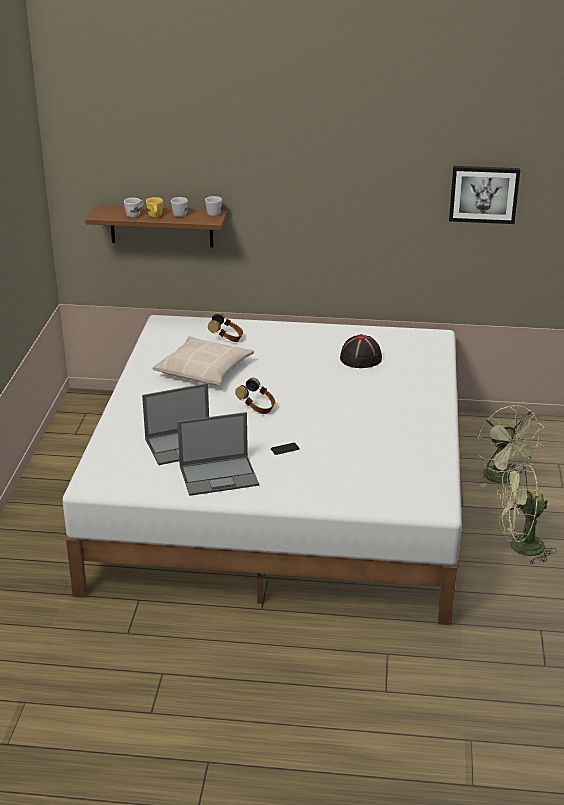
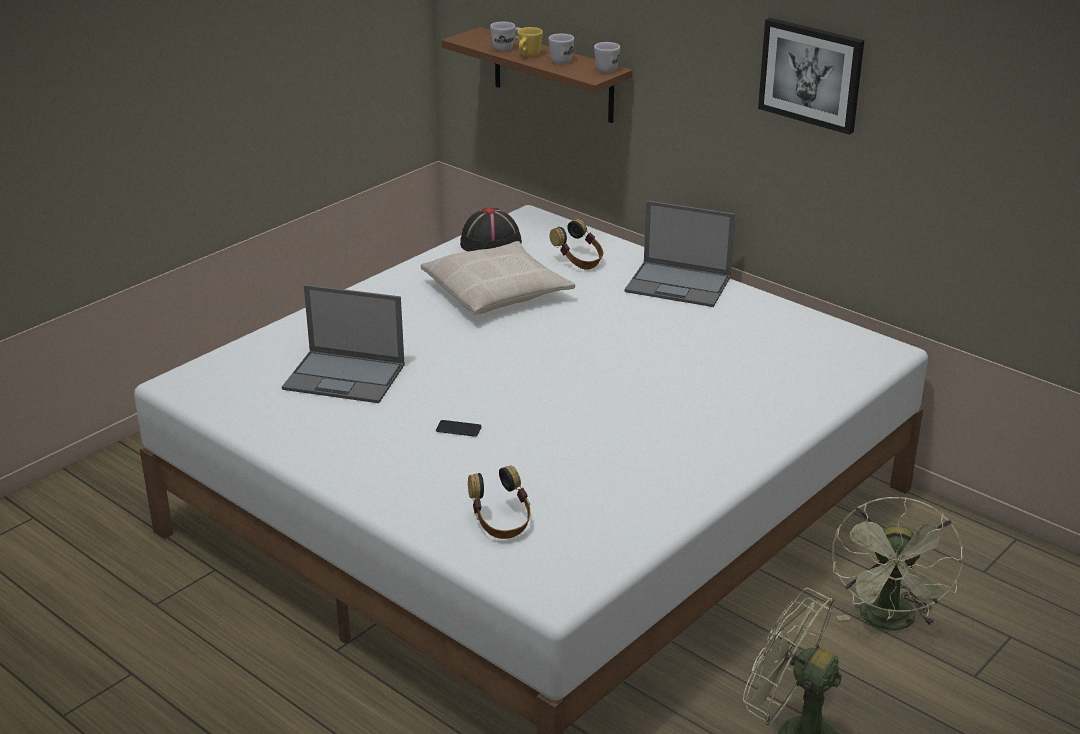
camera: 35 degrees right, 0 degrees up
(219, 475) = (333, 431): laptop -> laptop (679, 284)
(257, 408) = (496, 363): headphones -> headphones (501, 523)
(361, 358) = (728, 345): black hat -> black hat (491, 243)
(484, 194) = (1004, 124): picture -> picture (811, 74)

